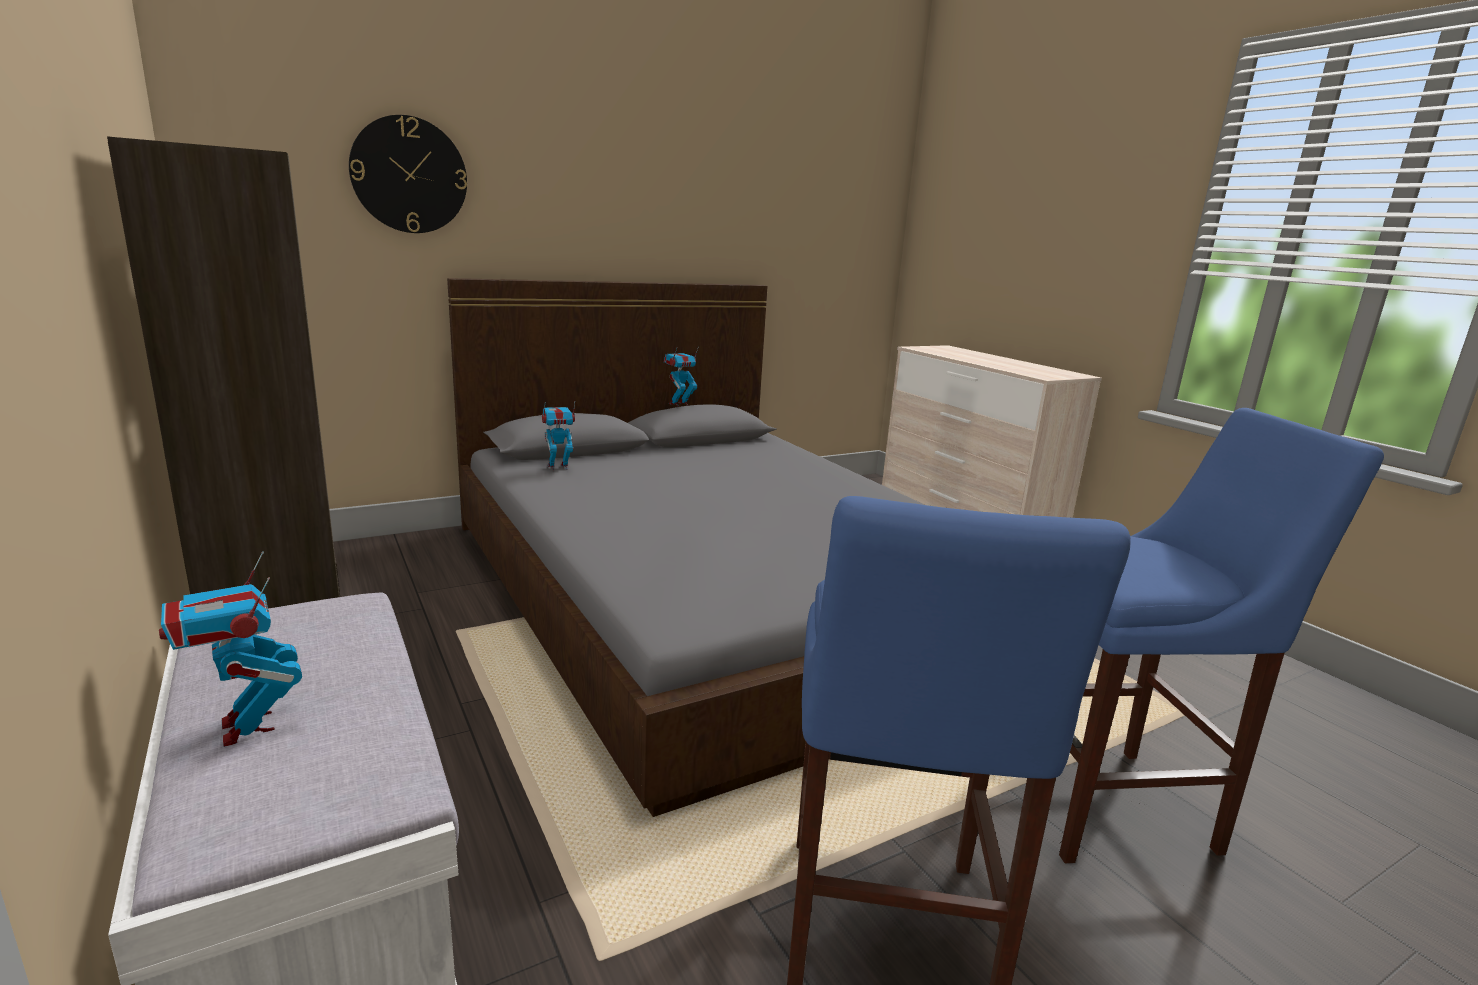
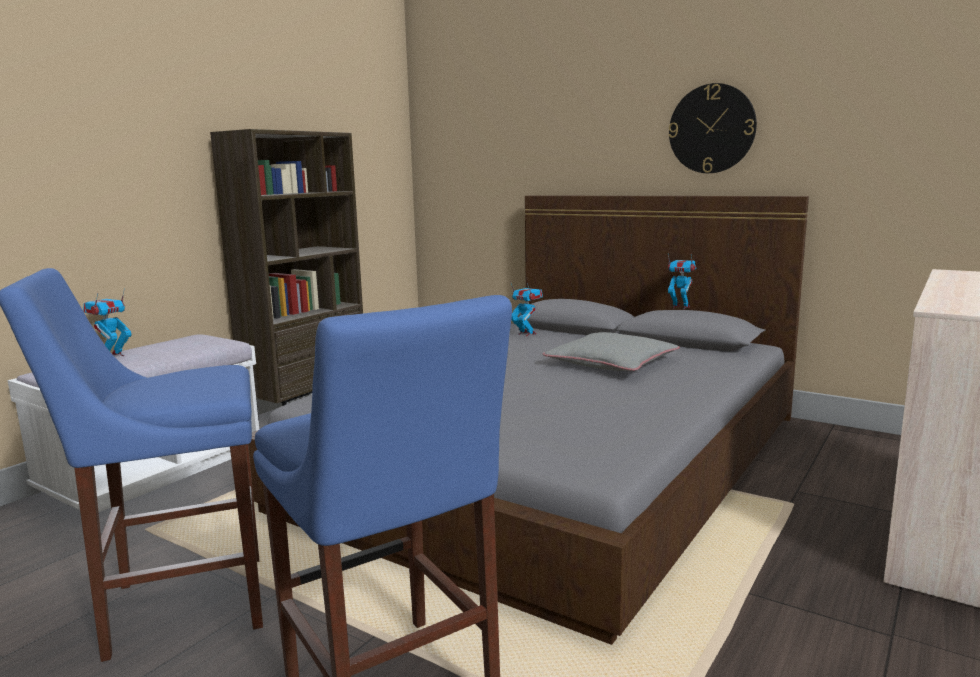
camera: 65 degrees right, 5 degrees down
(409, 175) = (514, 128): wall clock -> wall clock (712, 129)
(728, 473) = (611, 363): none -> grey pillow

